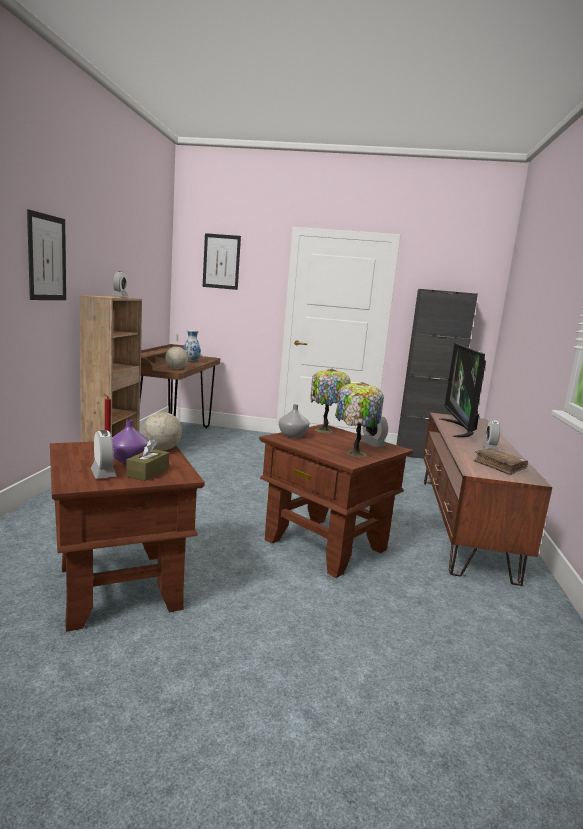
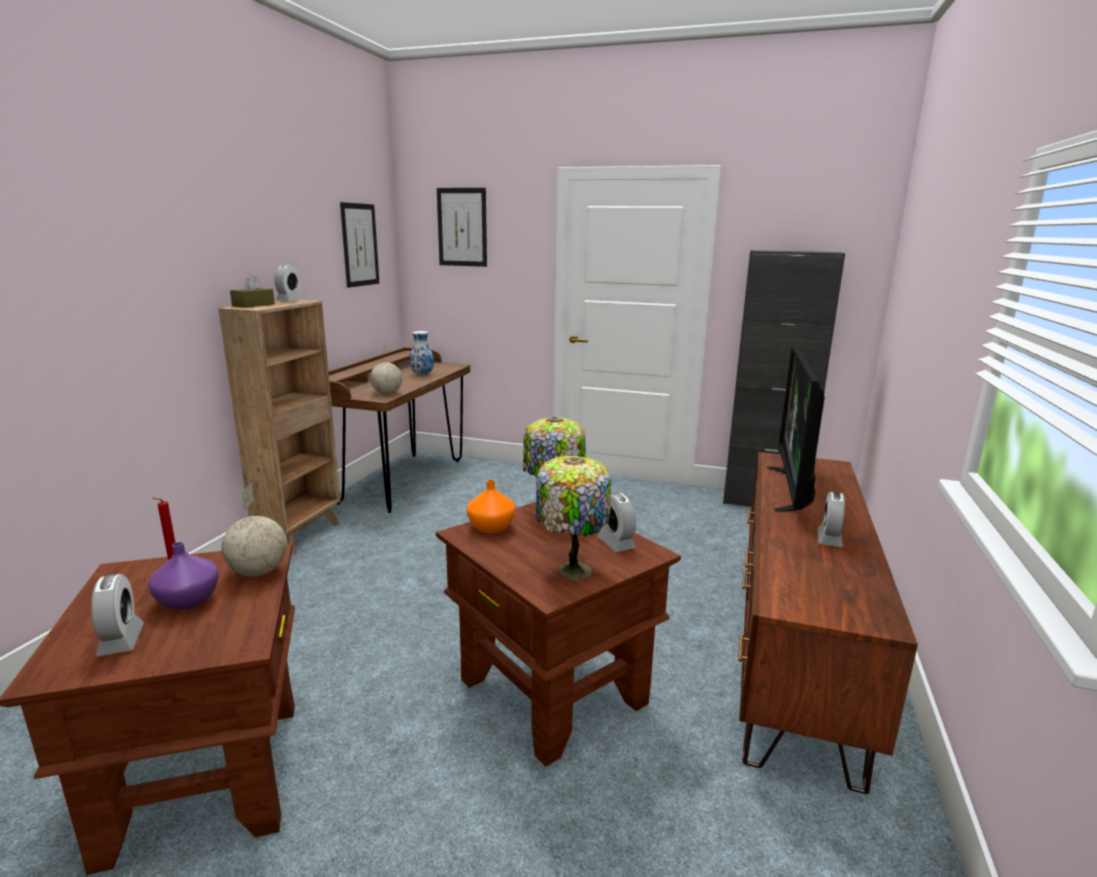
camera: 10 degrees right, 5 degrees up
(47, 258) = (150, 263): picture -> picture (360, 245)
(148, 472) = (193, 635): brown tissue box -> brown tissue box (253, 305)
(293, 435) = (492, 527): grey vase -> orange vase
(499, 466) = (831, 587): brown book -> none

